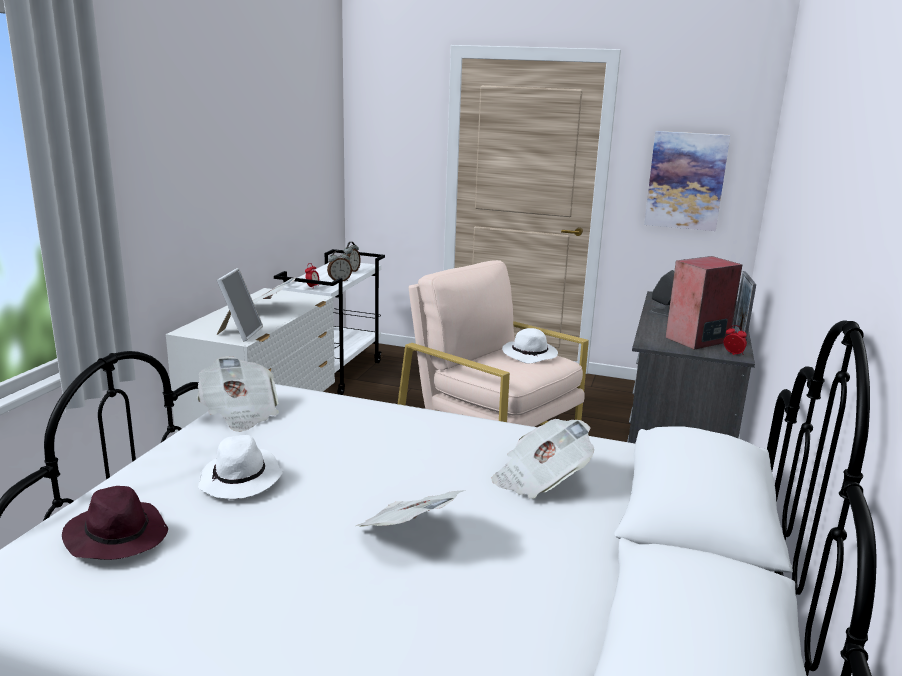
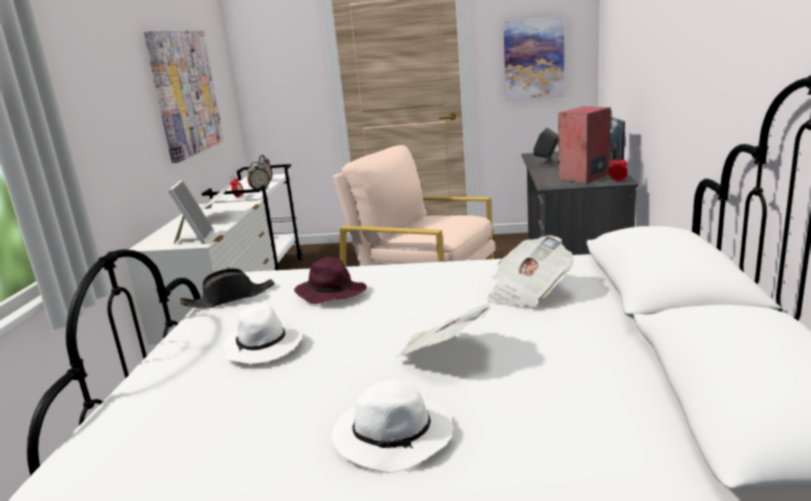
camera: 10 degrees left, 0 degrees up
(116, 536) = (169, 417): purple hat -> purple hat (330, 293)
(240, 413) = (230, 298): newspaper -> black hat
(274, 165) = (185, 93): none -> picture
(530, 355) = (446, 218): white hat -> white hat (395, 437)

